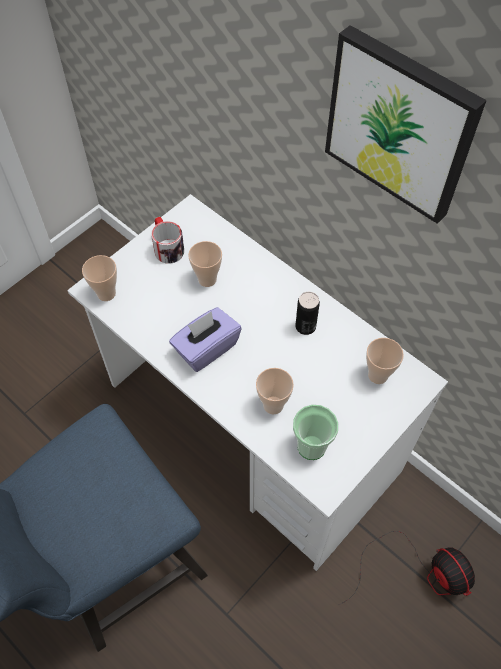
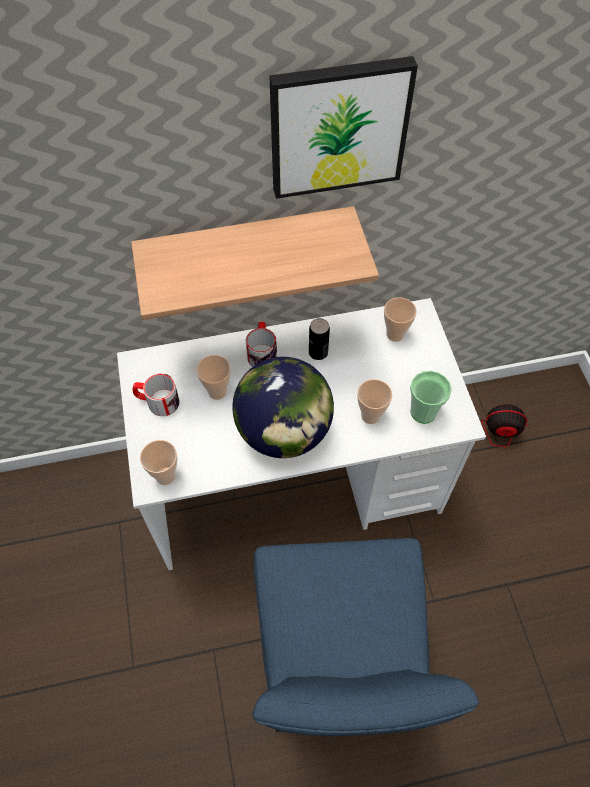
camera: 55 degrees left, 0 degrees up
(206, 348) = (284, 431): purple tissue box -> globe
(271, 286) = (262, 352): none -> mug
(303, 188) = (246, 251): none -> shelf

